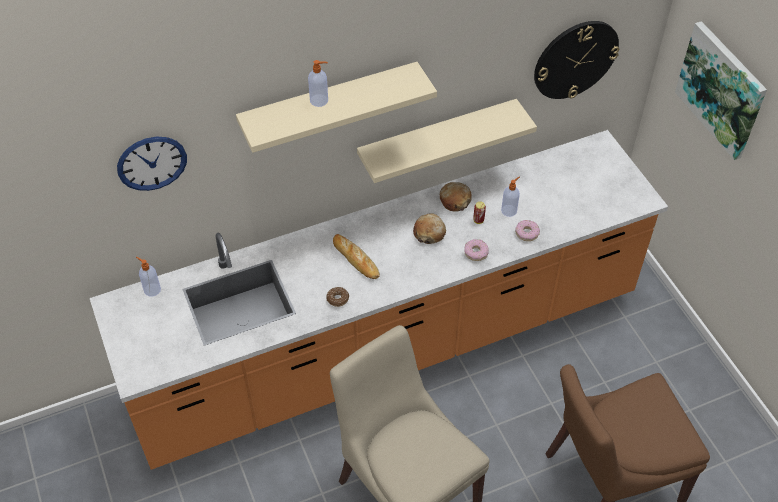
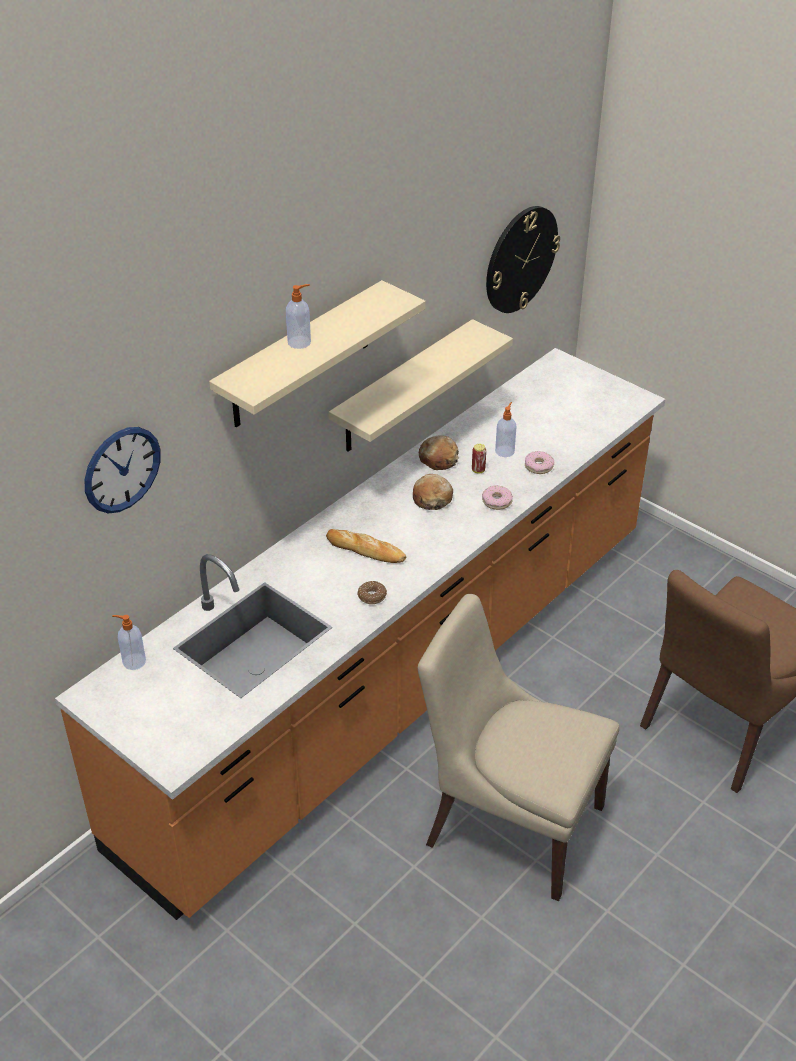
camera: 25 degrees left, 10 degrees down
(722, 89) = (688, 246): picture -> none

